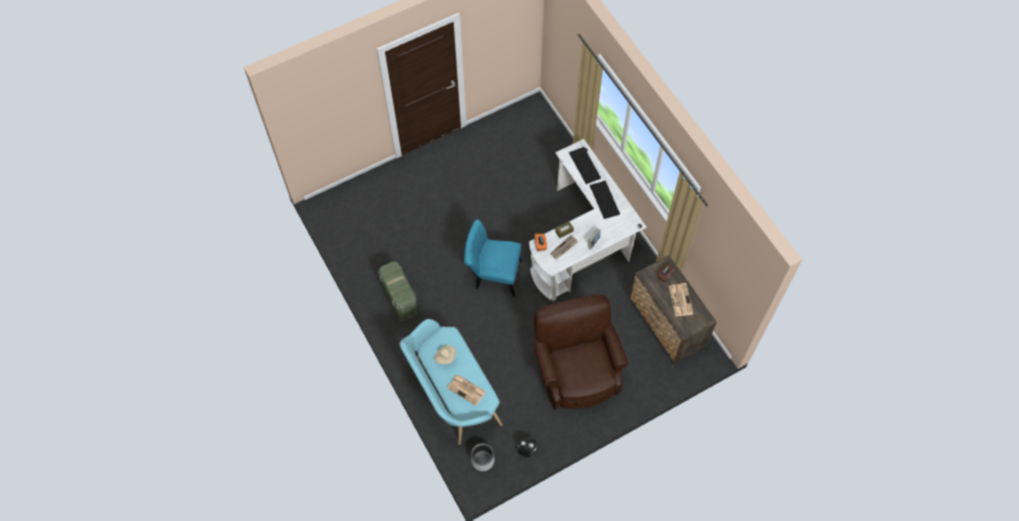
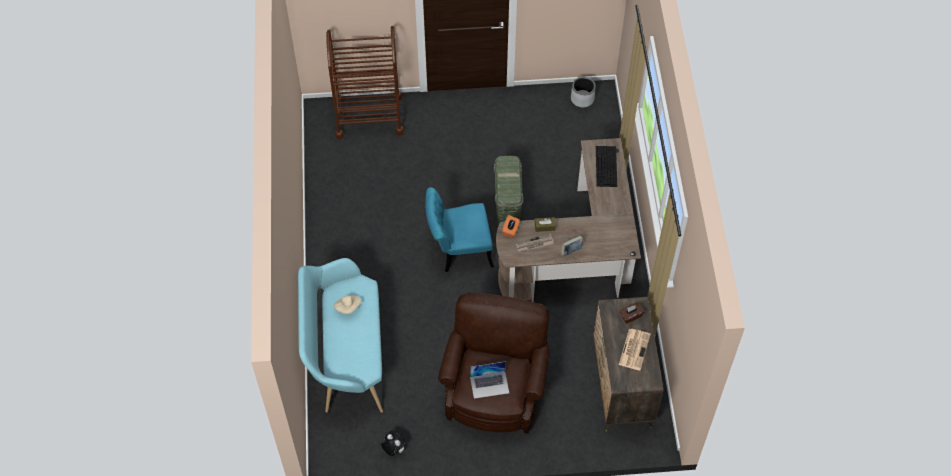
camera: 25 degrees right, 5 degrees down
(366, 194) = (368, 116): none -> brown cart
(399, 299) = (345, 237): green storage box -> green storage box (507, 203)
(467, 390) = (352, 350): newspaper -> none
(483, 460) = (342, 439): grey planter -> grey planter (582, 99)
(492, 274) = (458, 250): turquoise chair -> turquoise chair turned 45 degrees counterclockwise
(583, 242) = (577, 257): white desk -> brown desk
(583, 371) = (489, 384): none -> laptop
(605, 200) = (609, 211): keyboard -> none

